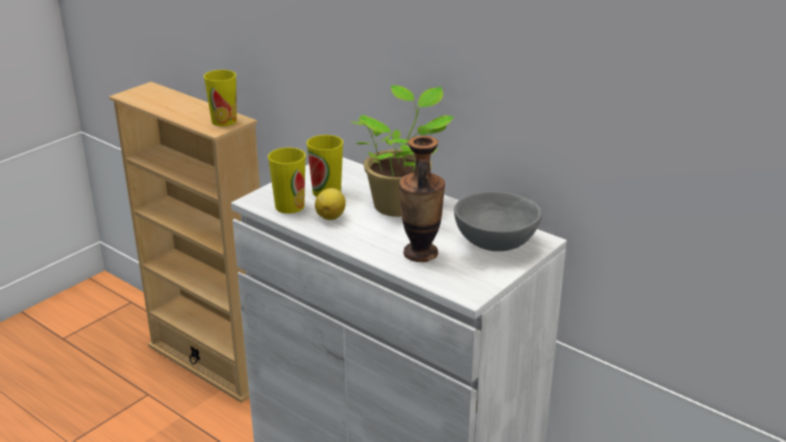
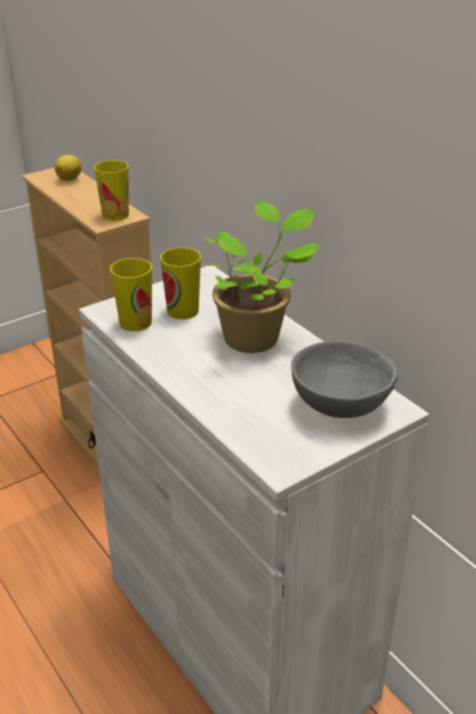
camera: 15 degrees right, 5 degrees up
(331, 216) = (173, 341): lemon -> lemon (70, 179)
(420, 253) = (248, 404): vase -> none

